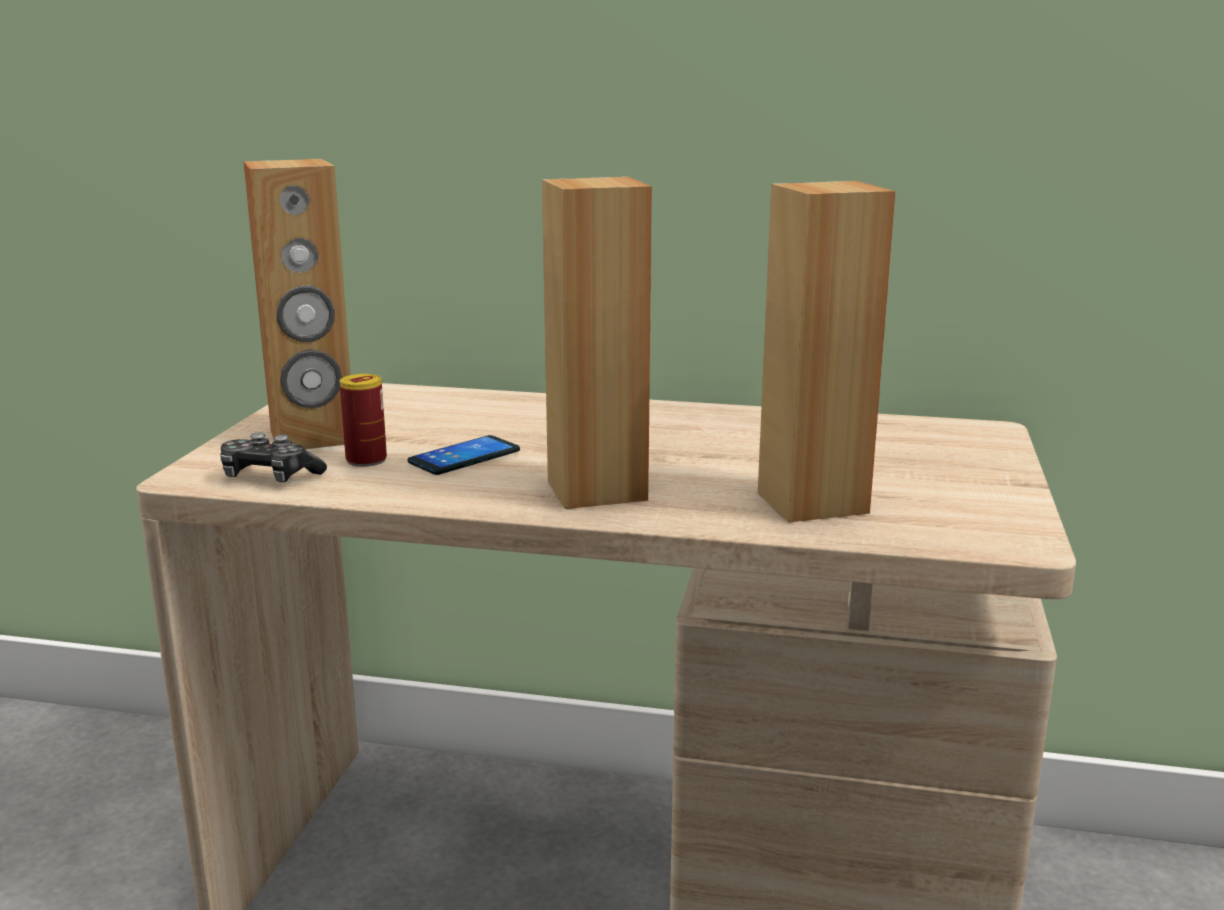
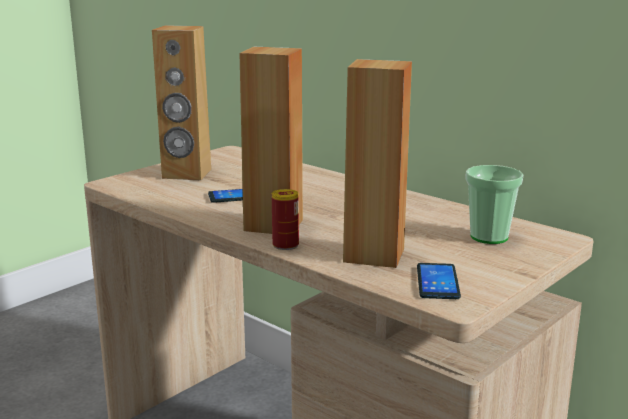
camera: 30 degrees right, 0 degrees up
(269, 477) = (141, 189): game controller -> none
(366, 460) = (193, 189): can -> can (285, 245)
(908, 446) = (489, 237): none -> cup
(952, 520) = (437, 282): none -> phone

